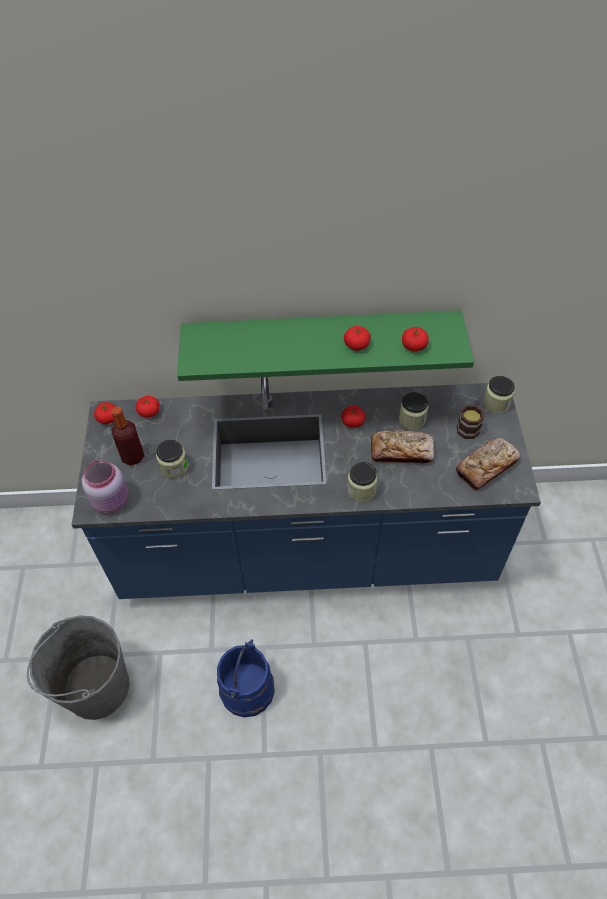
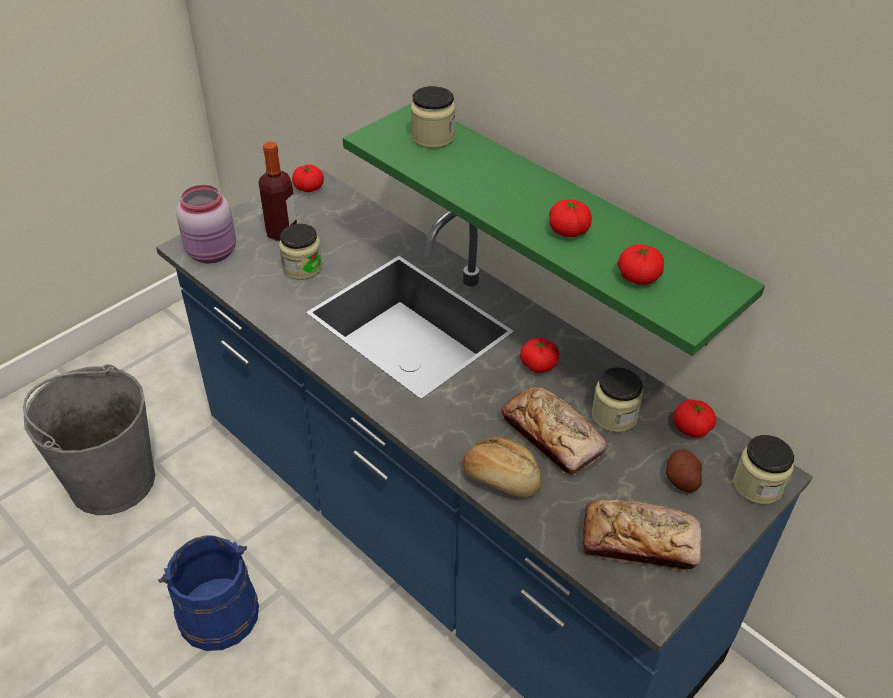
camera: 45 degrees right, 10 degrees down
(149, 412) = (350, 207): tomato -> tomato (691, 428)
(361, 489) = (449, 435): jar -> jar (432, 137)
(406, 489) = (501, 478): none -> bread
(469, 426) = (681, 480): mug -> potato

